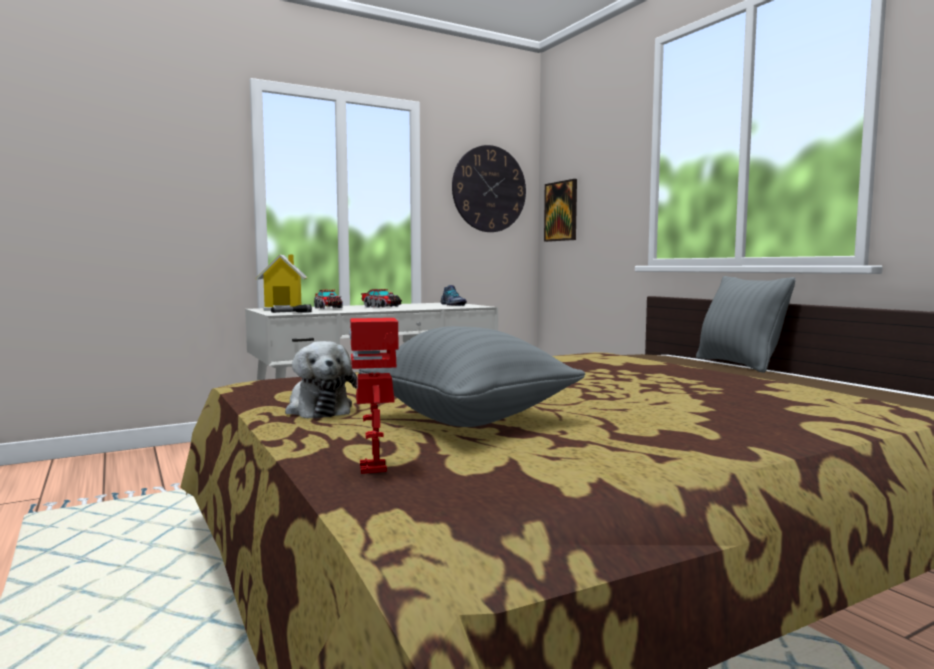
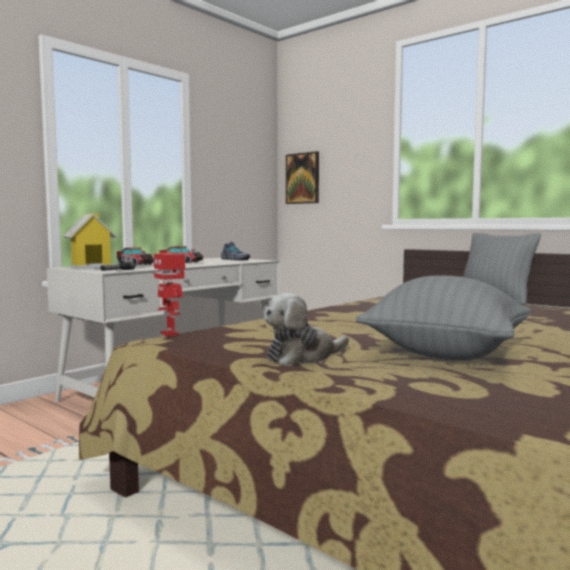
camera: 20 degrees left, 0 degrees up
(318, 409) = (303, 357): plush toy -> plush toy turned 105 degrees clockwise
(375, 467) = (479, 399): toy robot -> toy robot (170, 334)
(489, 189) = (242, 157): wall clock -> none

